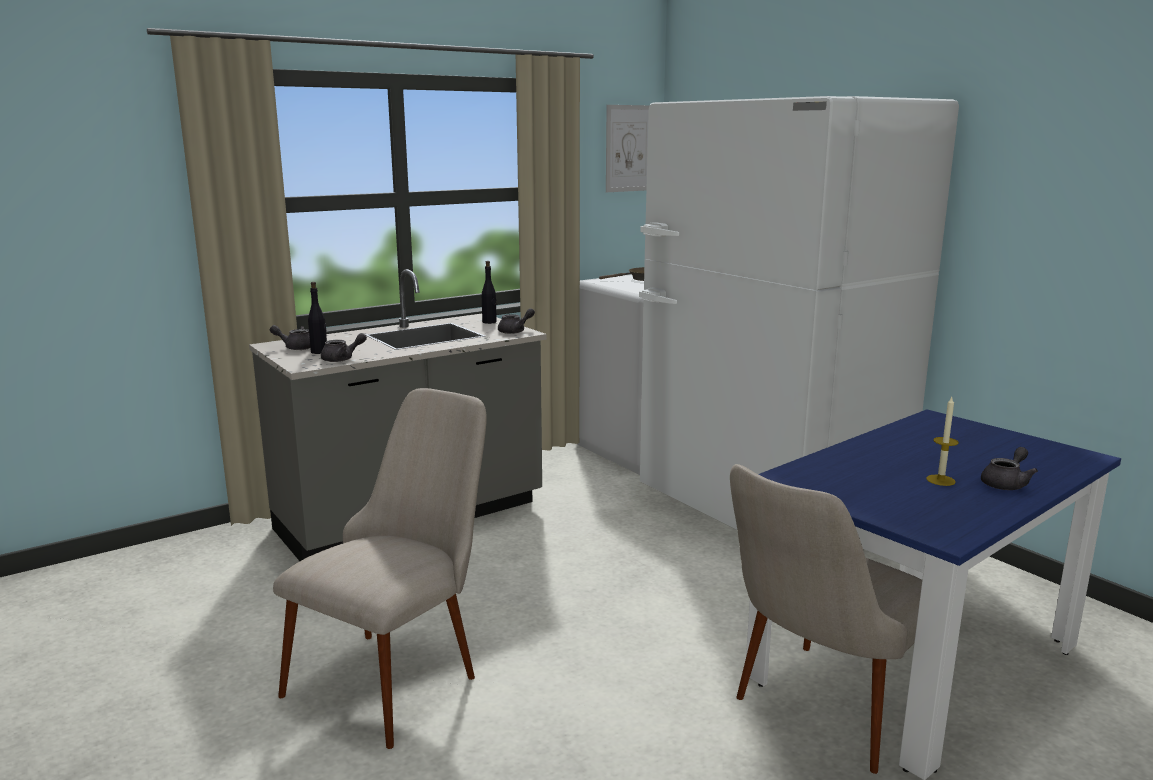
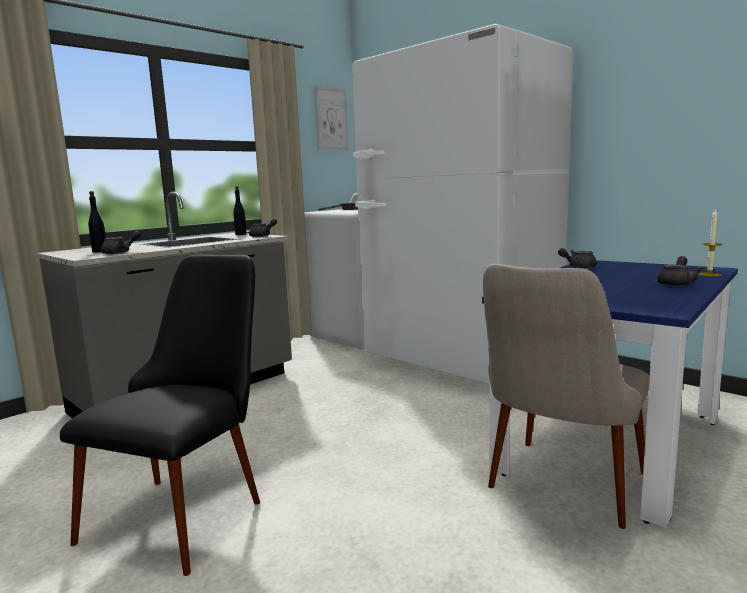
camera: 10 degrees left, 5 degrees down
(296, 347) = (79, 251): grey teapot -> grey teapot (578, 267)
(400, 670) = (190, 505): beige chair -> black chair
(940, 480) = (628, 286): candle -> candle (709, 274)

